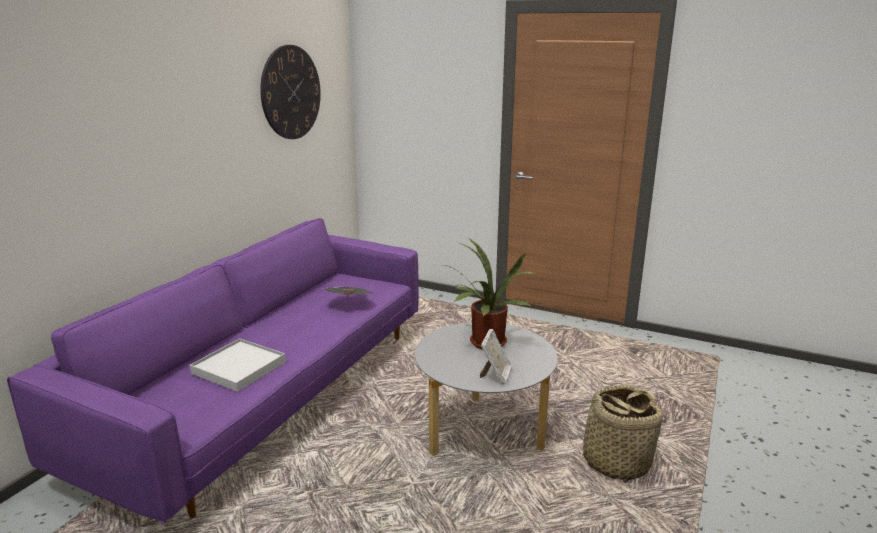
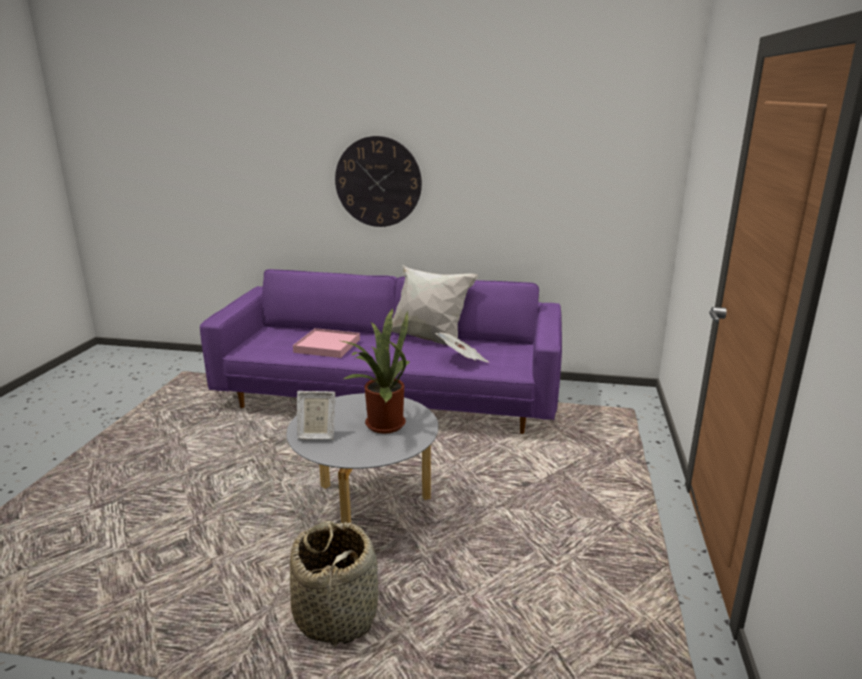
camera: 75 degrees right, 0 degrees up
(239, 368) = (327, 346): white tray -> pink tray
(278, 312) = (429, 339): none -> white pillow
(291, 92) = (564, 152): wall clock -> wall clock (378, 182)

